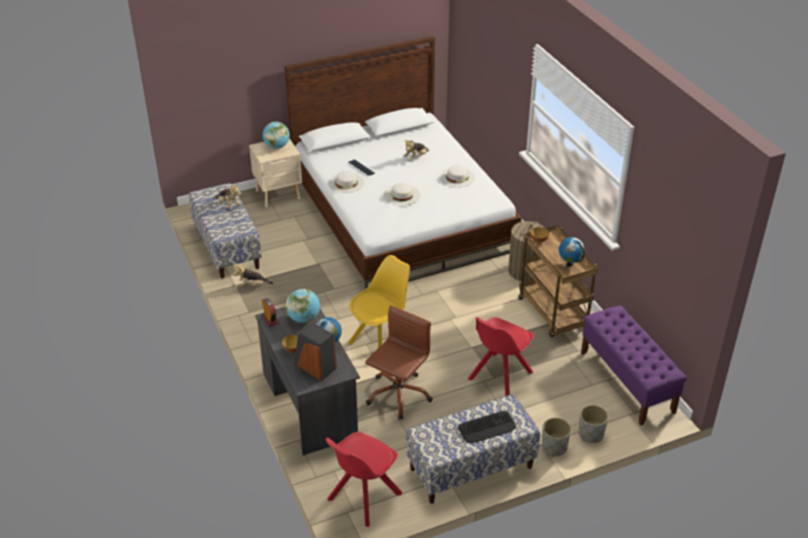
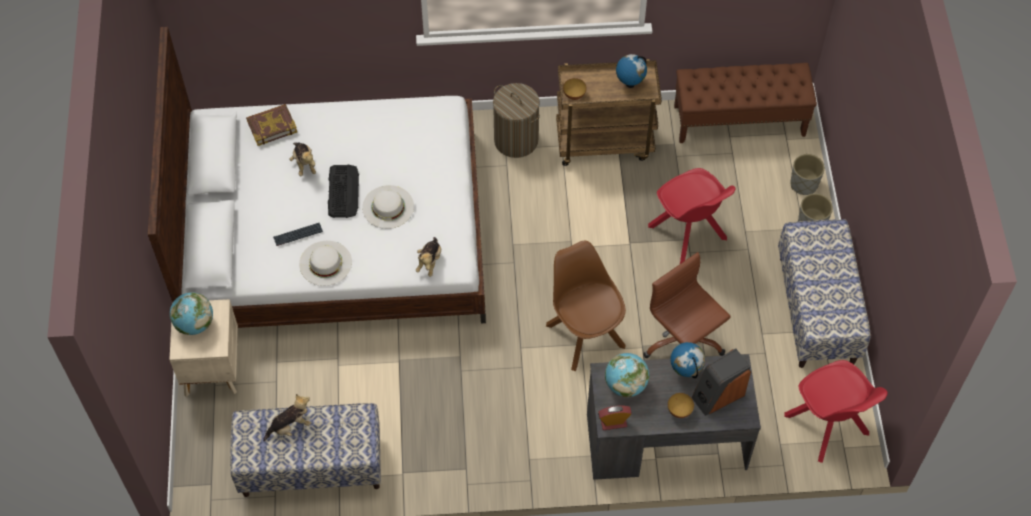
camera: 70 degrees left, 20 degrees up
(252, 286) = (412, 452): plush toy -> plush toy (429, 262)
(381, 342) = (584, 333): yellow chair -> brown chair
(435, 139) = (272, 126): none -> book
(457, 177) = (374, 133): white hat -> none
(487, 427) = (828, 264): keyboard -> keyboard (343, 191)
(627, 382) = (739, 120): purple bench -> brown bench

